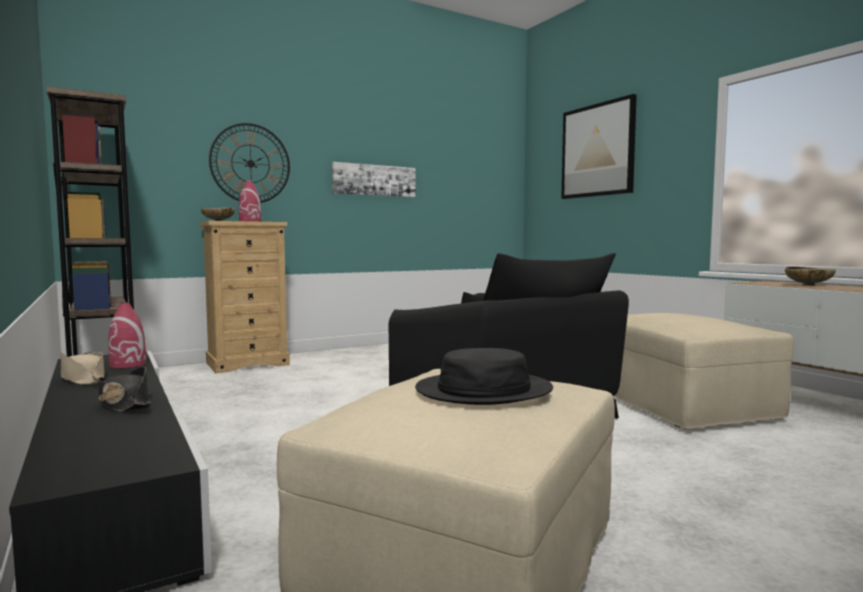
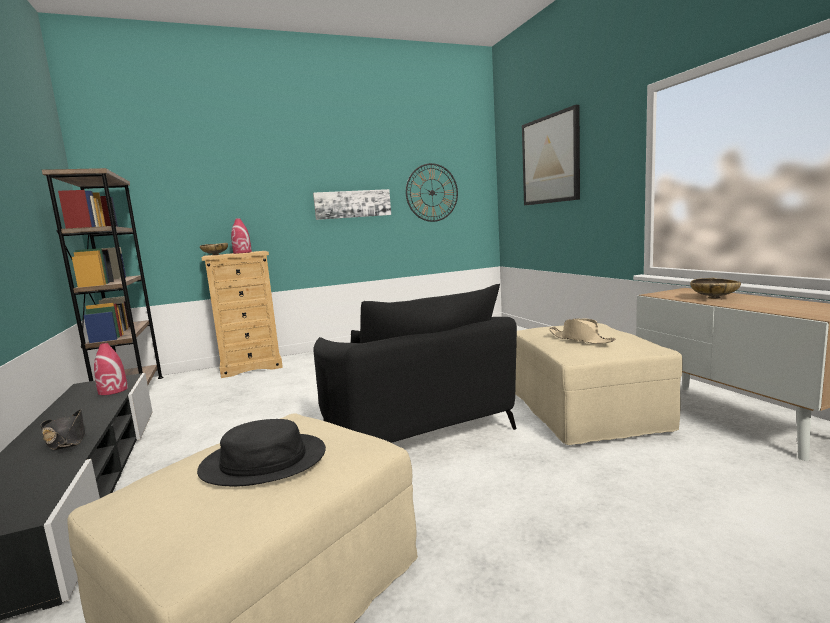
camera: 10 degrees right, 5 degrees up
(83, 379) = (67, 408): beige hat -> beige hat (580, 339)
(250, 163) = (242, 202): wall clock -> wall clock (432, 192)

